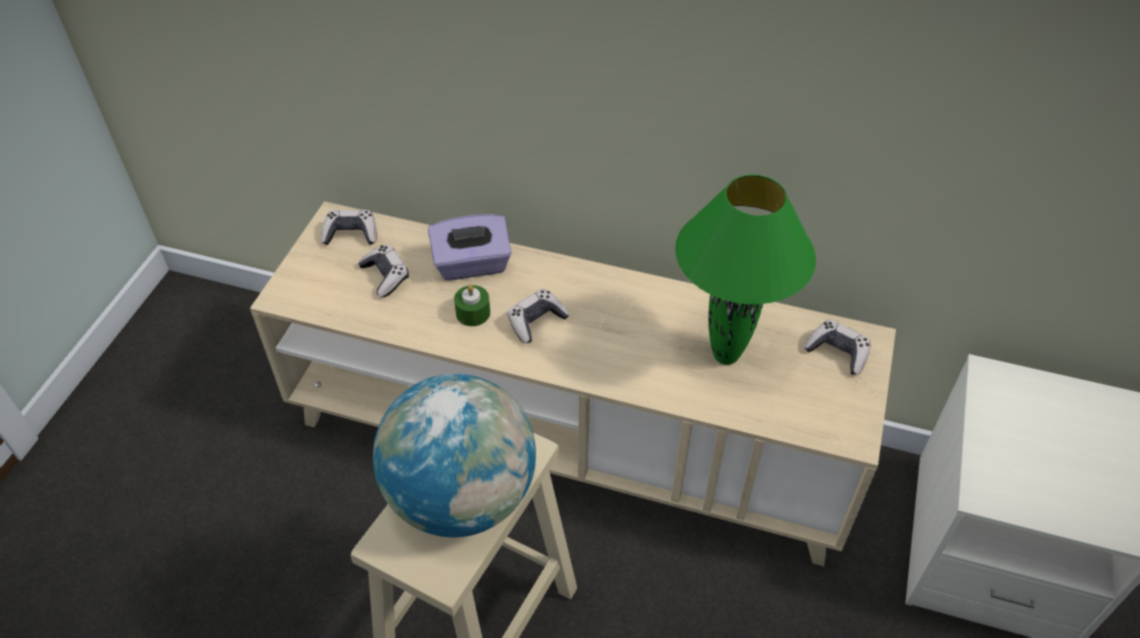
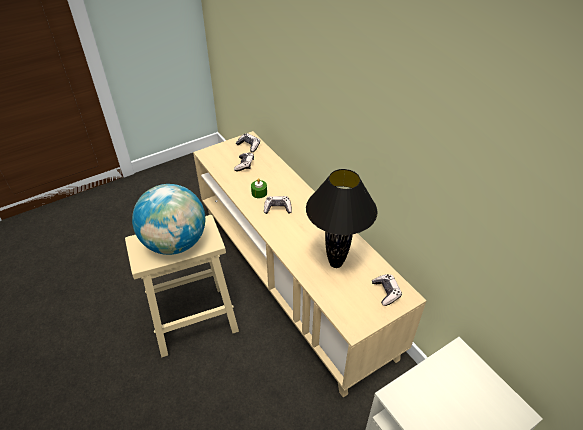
camera: 40 degrees right, 5 degrees down
(472, 265) = (277, 177): purple tissue box -> none
(727, 355) = (336, 263): green table lamp -> black table lamp

